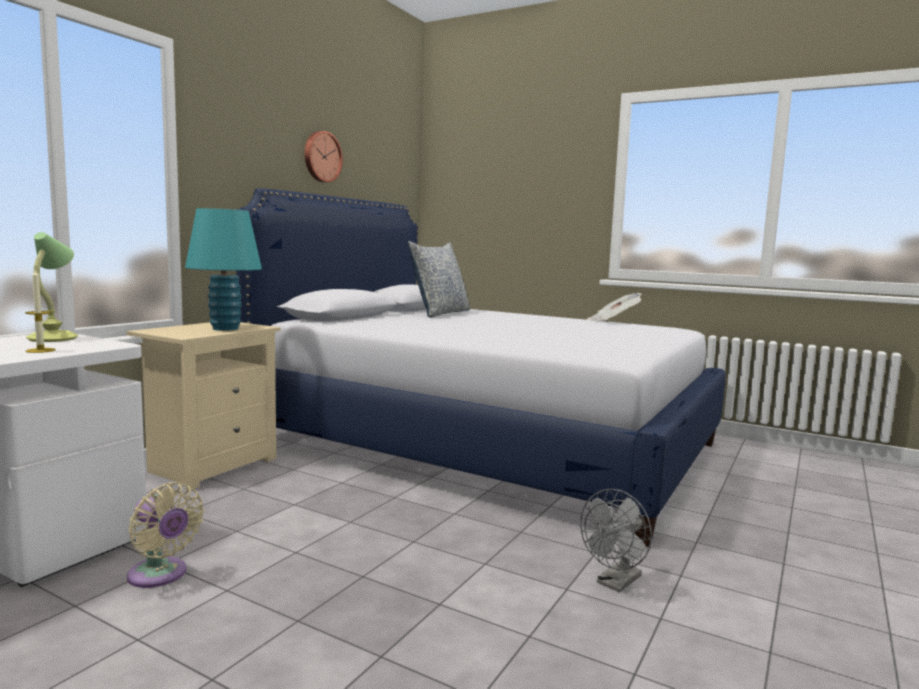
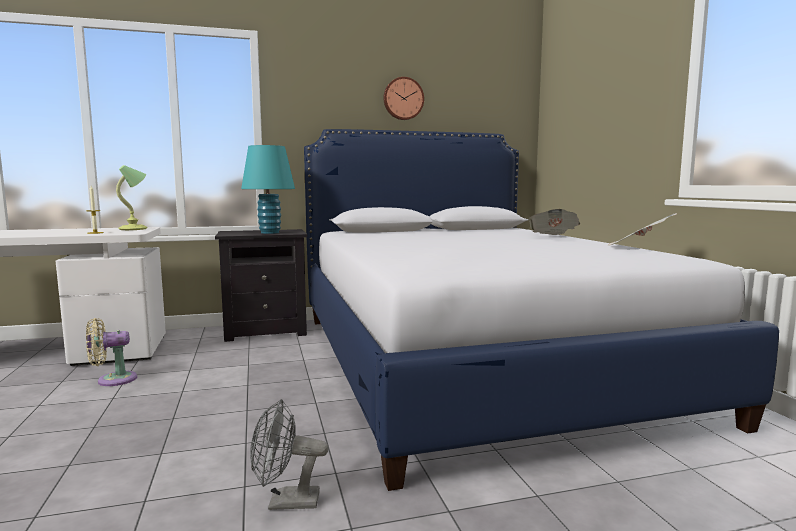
camera: 45 degrees right, 0 degrees up
(160, 575) = (112, 380): beige fan -> beige fan turned 75 degrees clockwise
(211, 465) = (266, 331): beige nightstand -> black nightstand
(440, 313) = (477, 232): pillow -> none
(519, 315) = (553, 237): none -> newspaper

